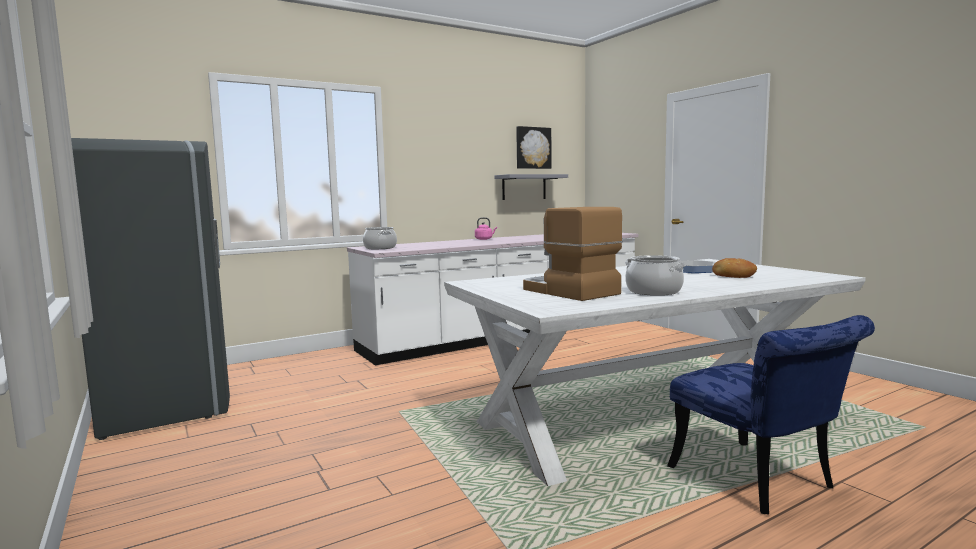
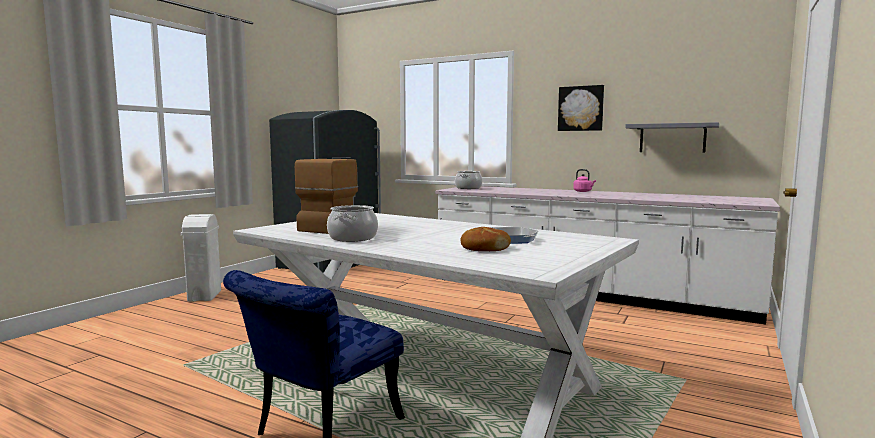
camera: 60 degrees right, 0 degrees up
(140, 521) = (205, 296): none -> white trash can
(532, 148) = (690, 91): picture -> picture (581, 108)

